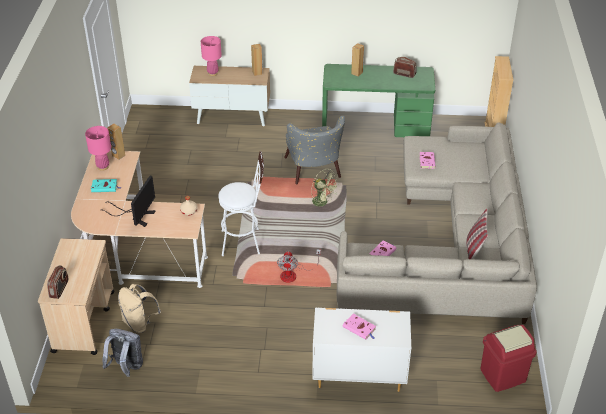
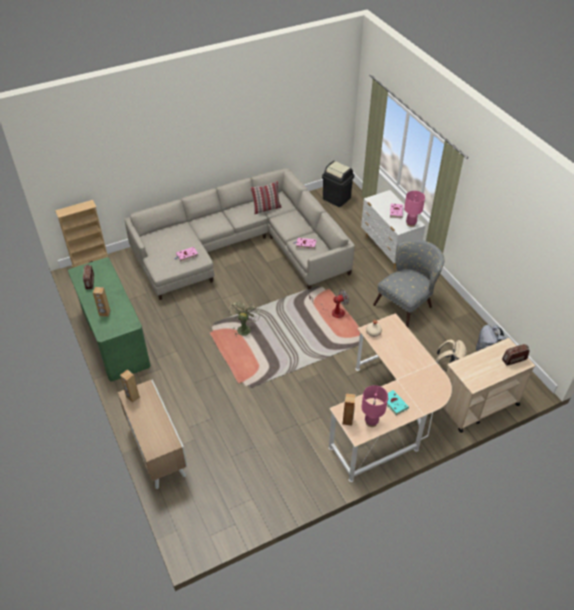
camera: 120 degrees left, 5 degrees up
(136, 216) = (406, 361): monitor -> none
(212, 73) = (153, 435): pink table lamp -> pink table lamp (411, 224)
(245, 242) = (322, 353): white stool -> none
(314, 172) = (207, 350): grey armchair -> grey armchair (407, 303)
(503, 375) = (336, 198): red trash can -> black trash can

